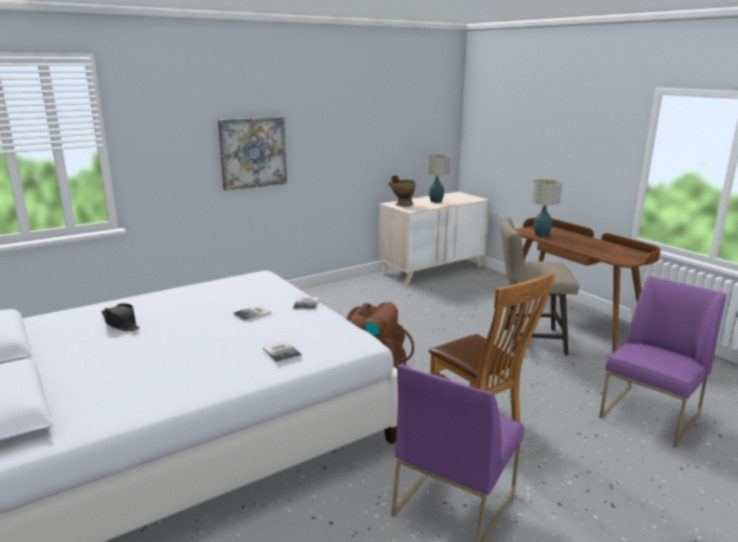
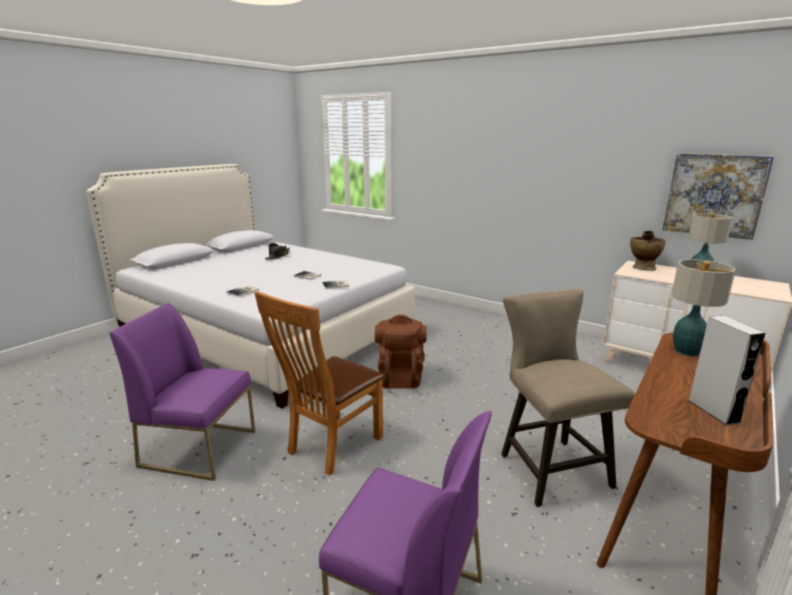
camera: 70 degrees right, 0 degrees up
(253, 152) = (489, 177): picture -> picture (714, 195)
(610, 249) = (713, 411): none -> grey speaker

